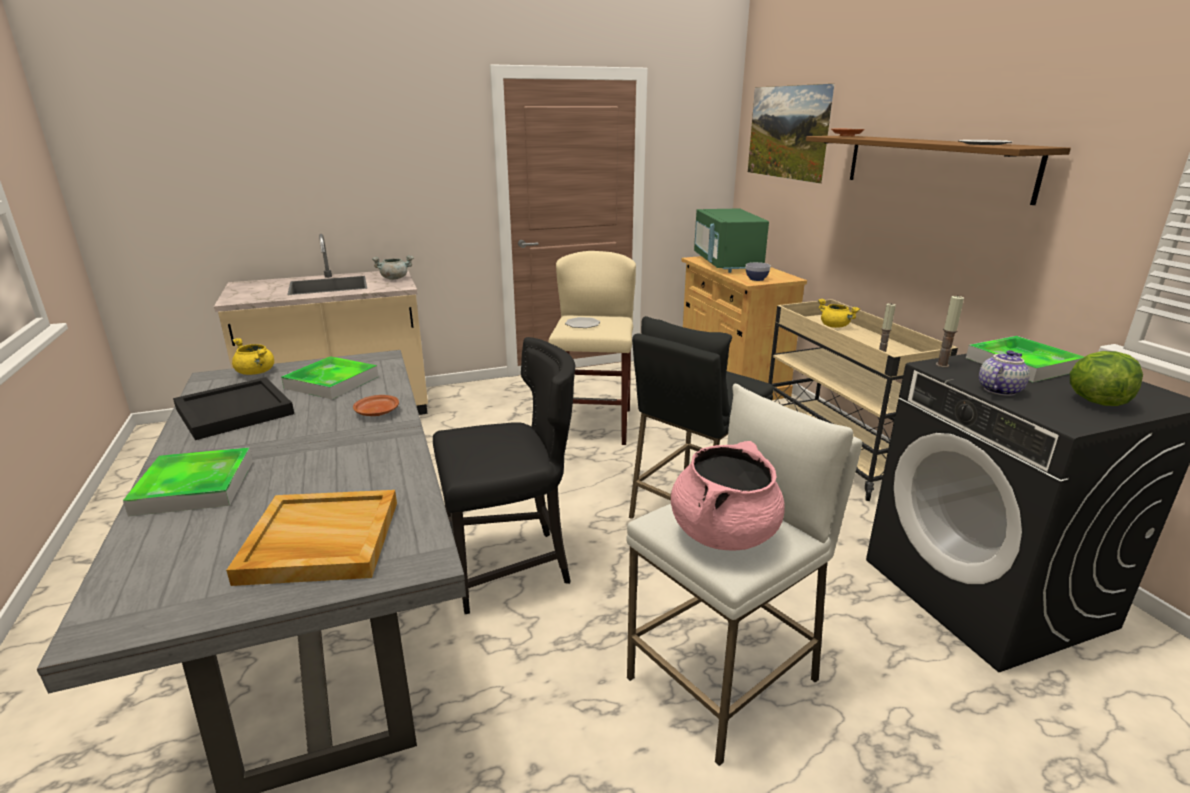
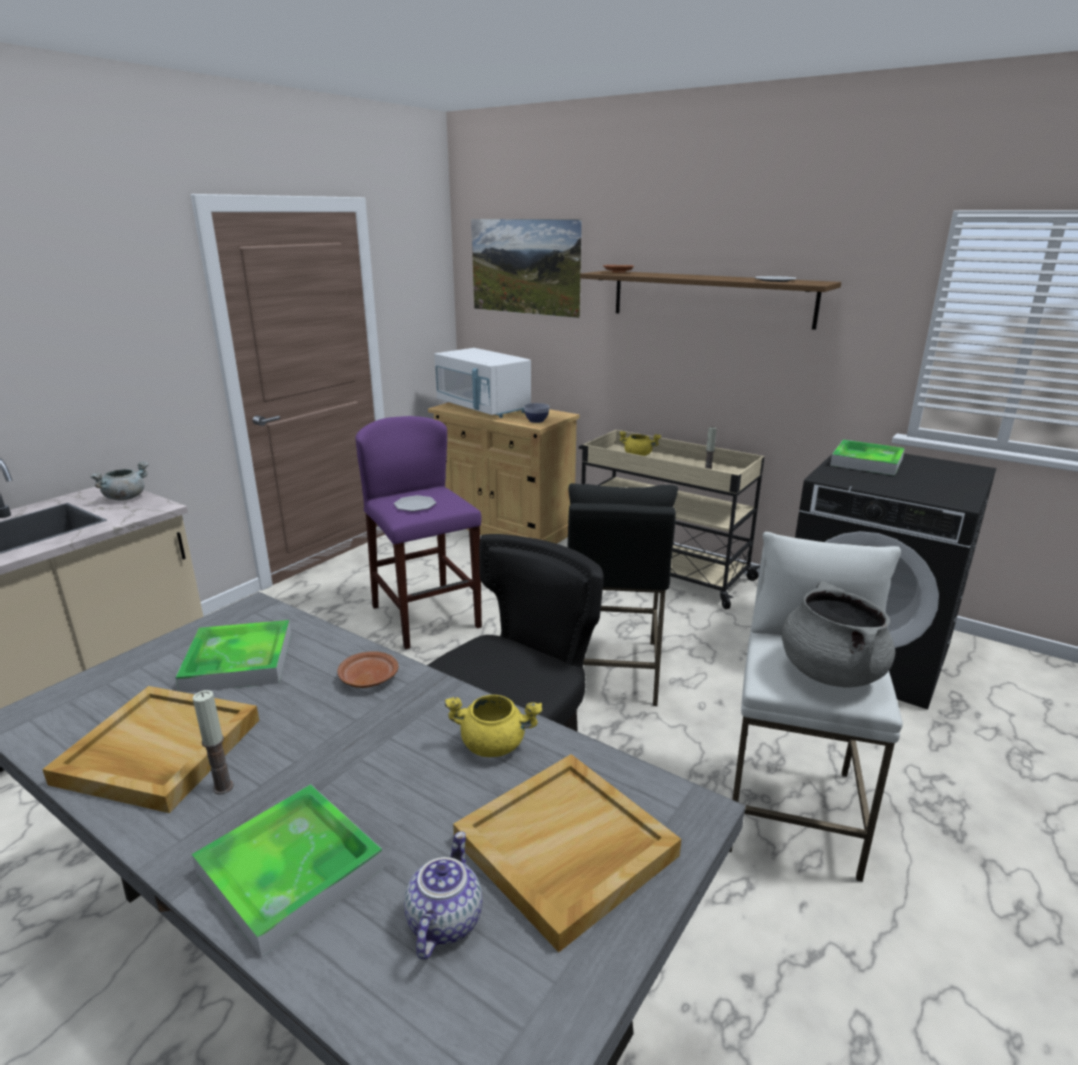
camera: 35 degrees left, 0 degrees up
(233, 411) = (157, 751): black tray -> beige tray
(257, 372) = (92, 686): yellow cooking pot -> yellow cooking pot (494, 744)
(593, 425) = (426, 617): beige stool -> purple stool
(723, 533) = (830, 672): pink cooking pot -> grey cooking pot
(726, 263) = (483, 408): green microwave -> white microwave
(942, 365) = (827, 475): candle -> candle (223, 787)
(998, 390) = (888, 487): teapot -> teapot (443, 920)
(1096, 401) = (946, 481): lettuce -> none

